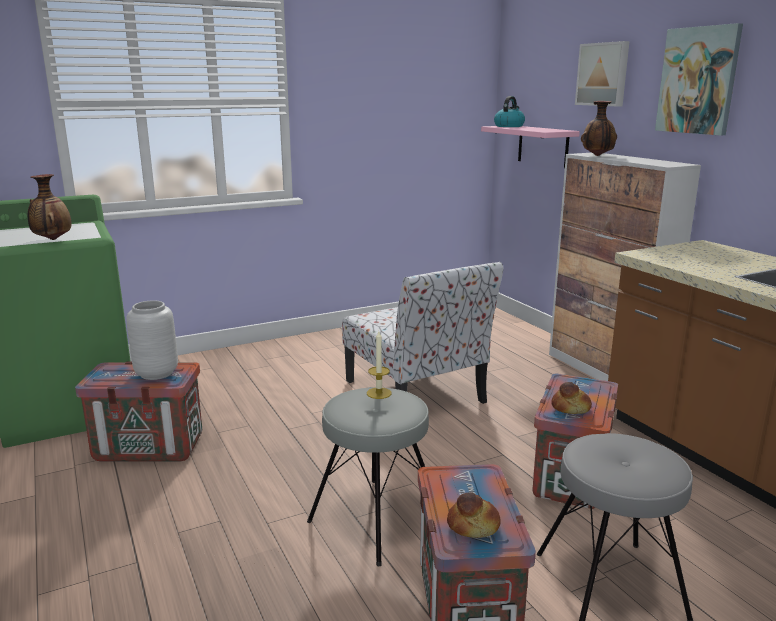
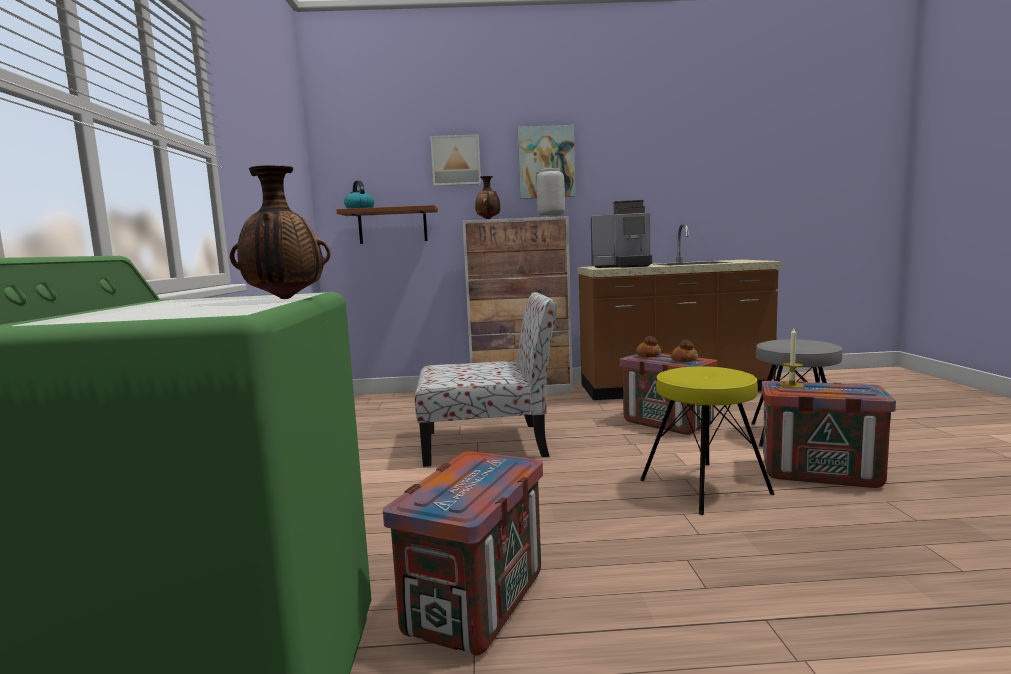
camera: 65 degrees left, 10 degrees down
(157, 374) = (487, 469): grey vase -> grey vase (551, 217)
(377, 519) = (704, 486): grey stool -> yellow stool
(379, 393) = (679, 371): candle -> candle (791, 385)
(473, 526) = (854, 389): bread -> bread (648, 355)
(543, 146) = (392, 226): pink shelf -> brown shelf
(697, 258) = (622, 266): none -> coffee machine

